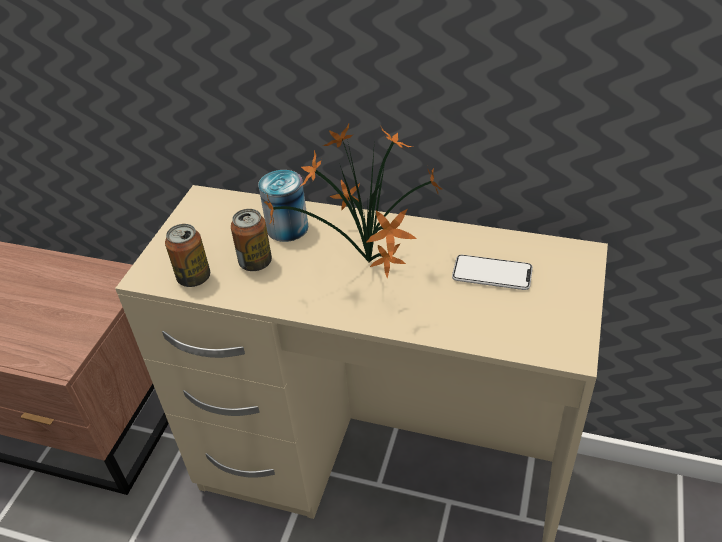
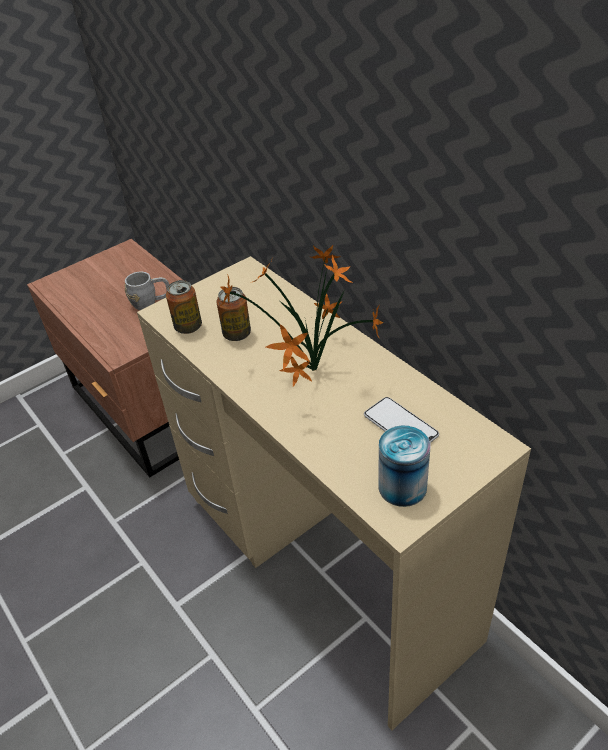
camera: 35 degrees right, 0 degrees up
(54, 292) = (151, 302): none -> grey mug
(287, 228) = (282, 317): can -> can (402, 487)

